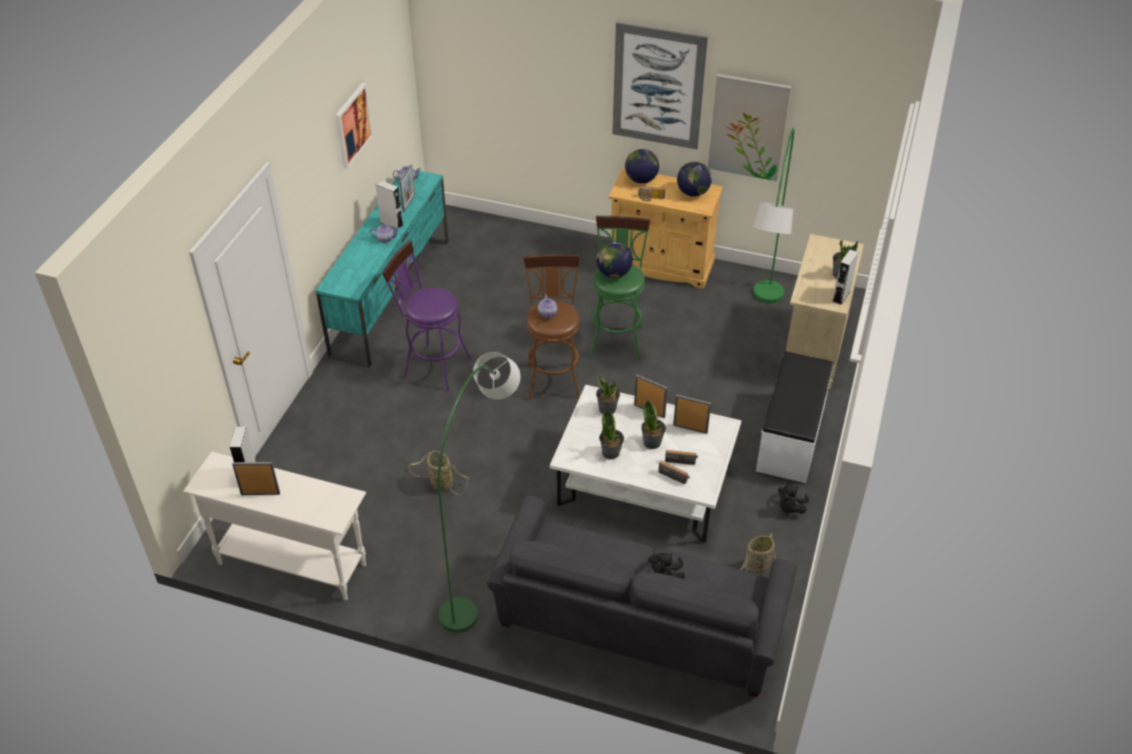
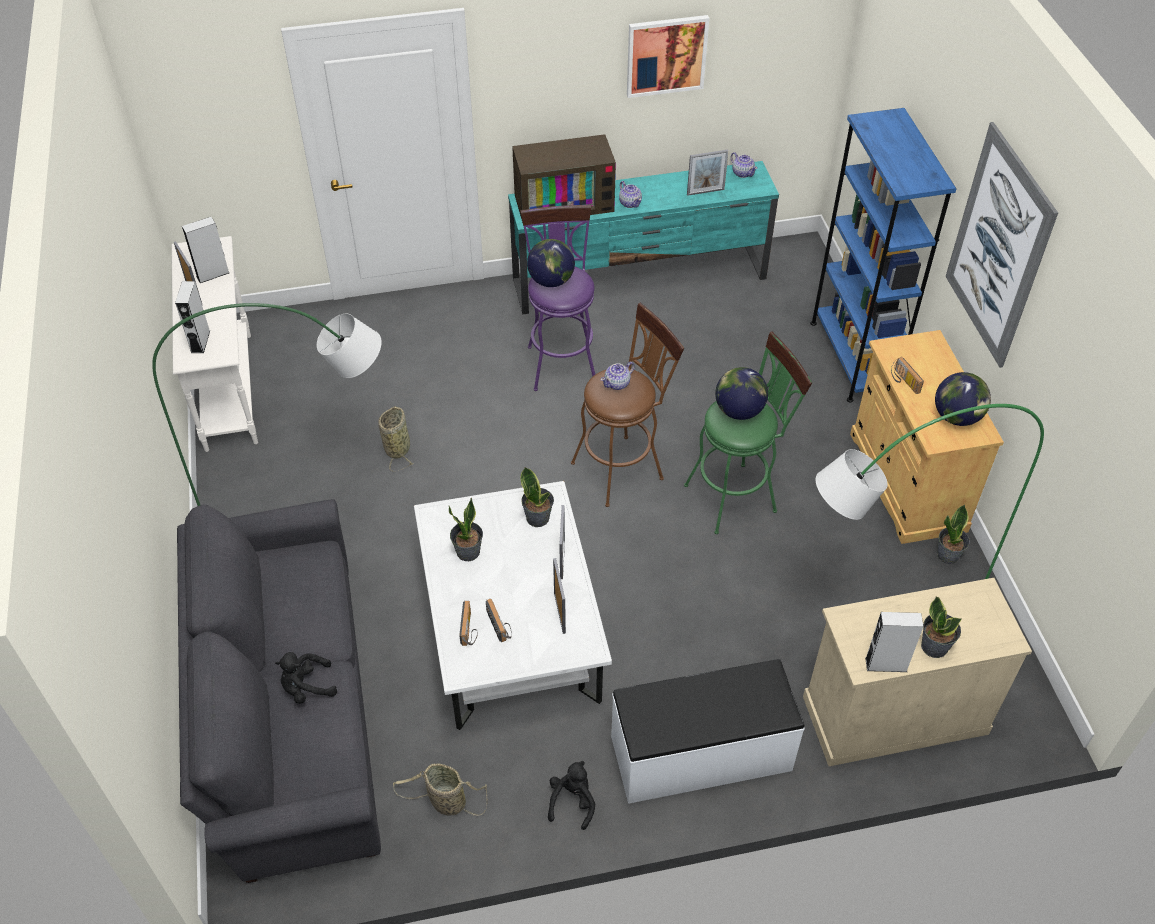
camera: 60 degrees right, 5 degrees up
(352, 267) = (564, 201): none -> television
(391, 223) = (659, 196): grey speaker -> grey speaker (200, 341)
(548, 238) = (852, 357): none -> blue bookcase
(641, 180) = (931, 357): globe -> globe (551, 281)
(652, 442) = (511, 584): potted plant -> potted plant (948, 555)
(748, 127) = (1051, 383): picture -> none
(790, 507) = (572, 801): black plush toy -> black plush toy turned 105 degrees clockwise

